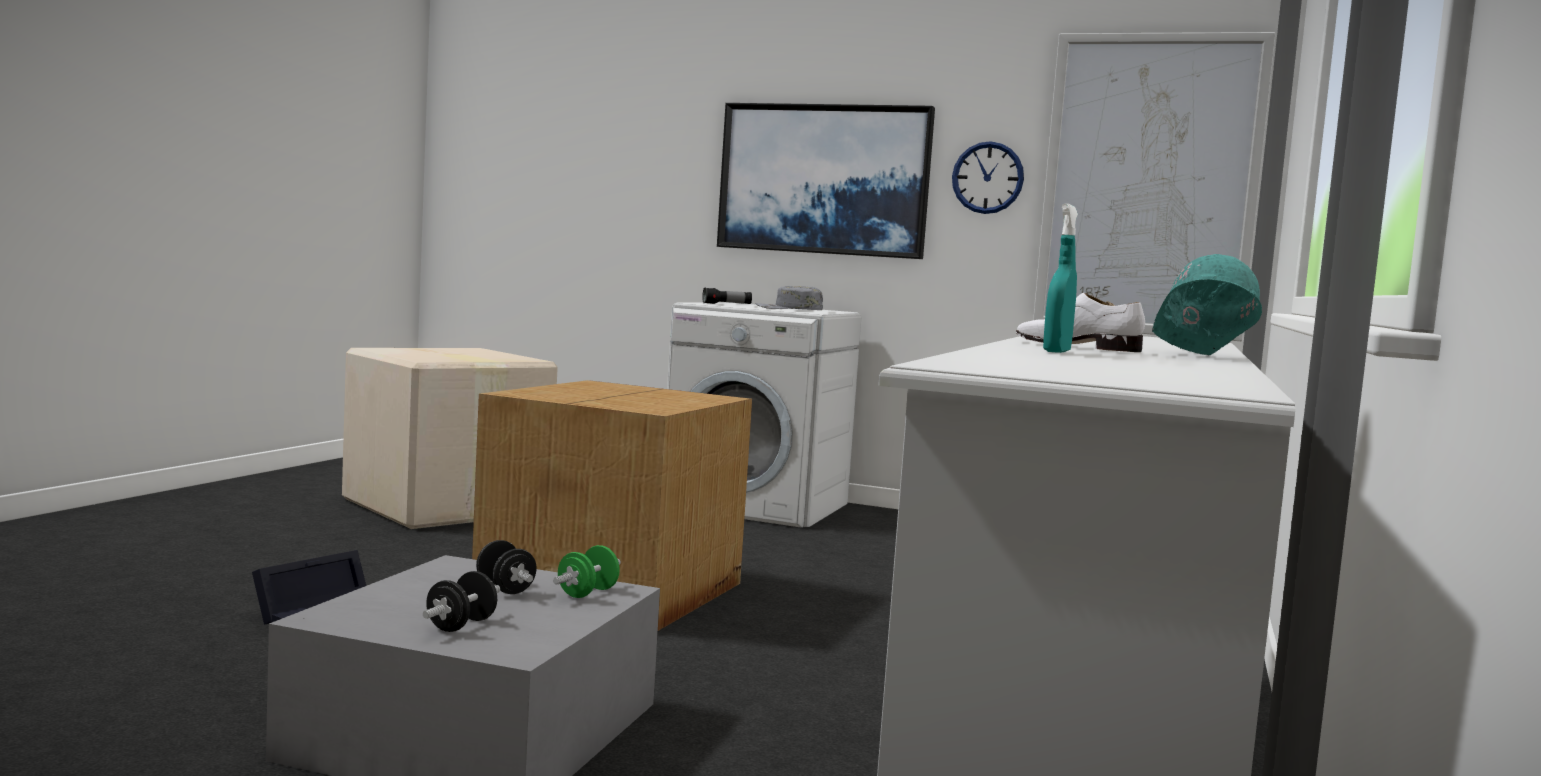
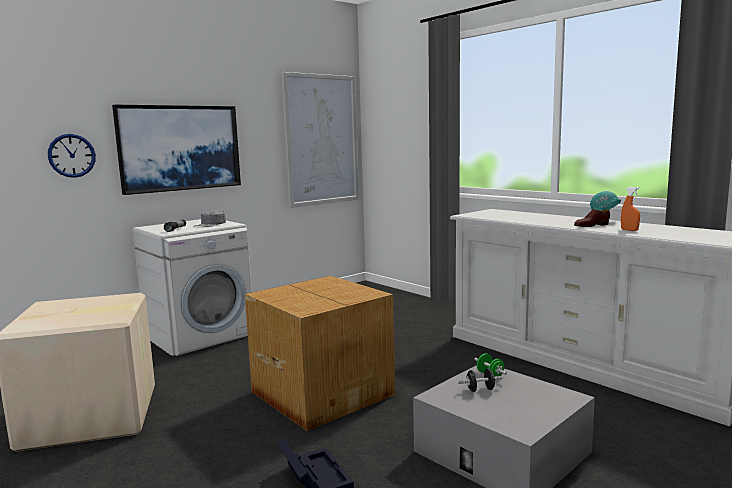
camera: 60 degrees left, 5 degrees up
(461, 625) = (536, 403): black dumbbell -> none
(987, 177) = (260, 141): wall clock -> wall clock (71, 155)
(1056, 352) = (629, 230): turquoise spray bottle -> orange spray bottle
(1077, 347) = (591, 226): white shoe -> brown shoe

